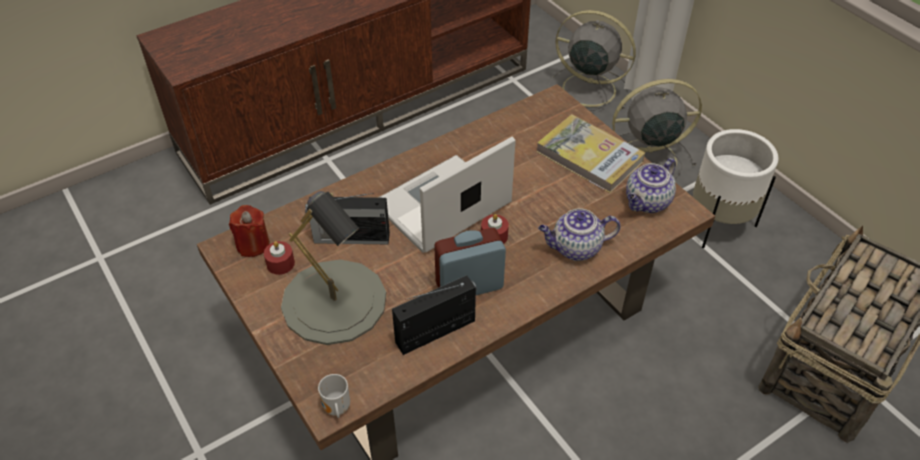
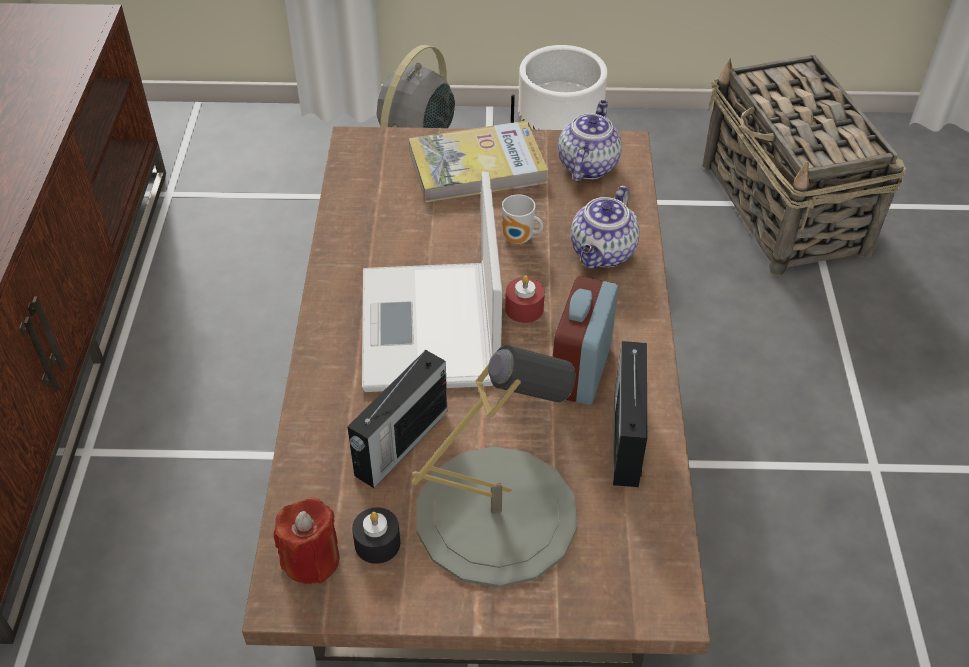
camera: 55 degrees left, 0 degrees up
(280, 263) = (377, 543): red candle -> black candle
(336, 409) = (674, 598): mug -> mug (519, 239)
(586, 89) = (261, 146): grey fan -> none
(647, 203) = (587, 165): teapot -> teapot turned 150 degrees counterclockwise

